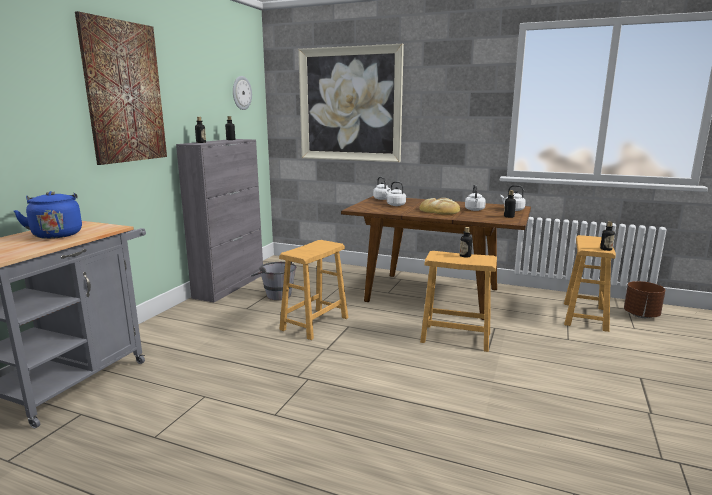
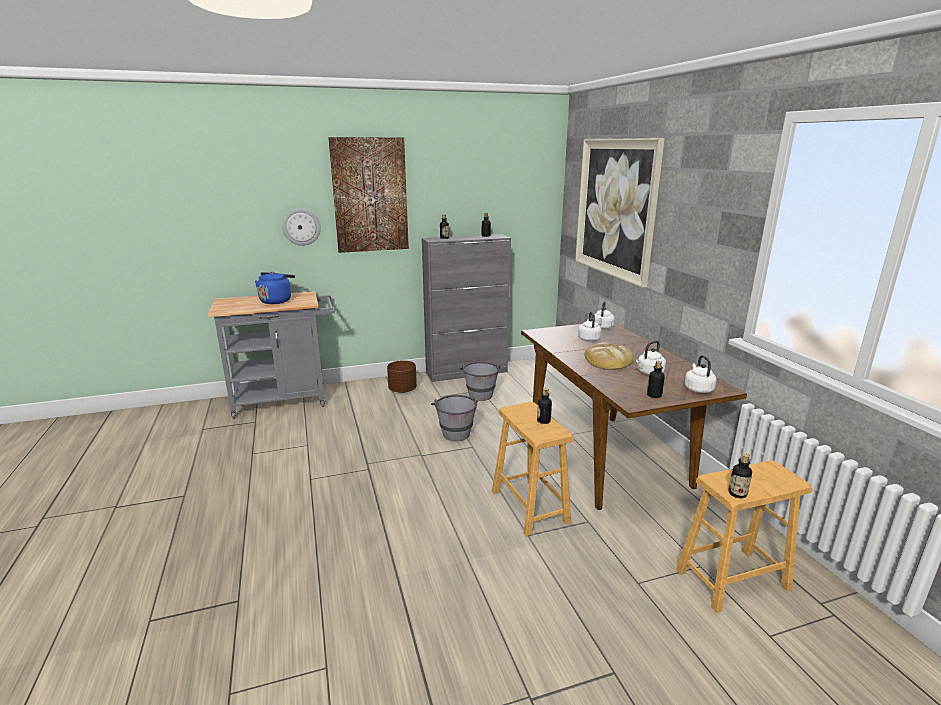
camera: 50 degrees right, 5 degrees up
(241, 93) = (521, 187): wall clock -> wall clock (301, 227)
(314, 323) = (455, 431): brown stool -> grey bucket
(641, 315) = (833, 635): brown planter -> brown planter (402, 390)

